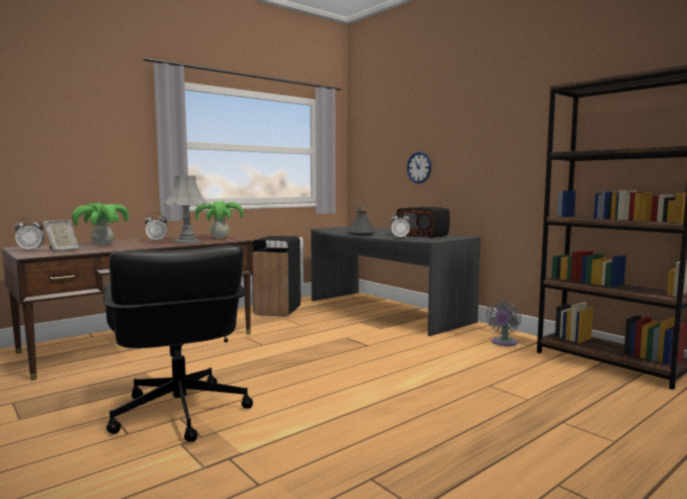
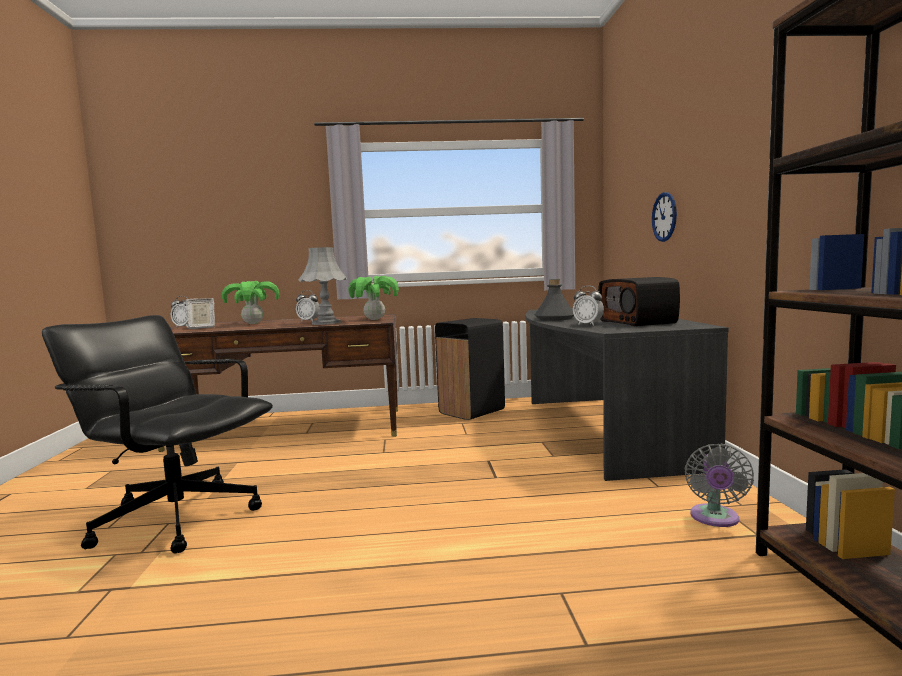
camera: 35 degrees right, 0 degrees up
(179, 413) = (177, 517): black office chair -> black office chair turned 105 degrees clockwise
(503, 343) = (715, 519): grey fan -> grey fan turned 45 degrees counterclockwise

